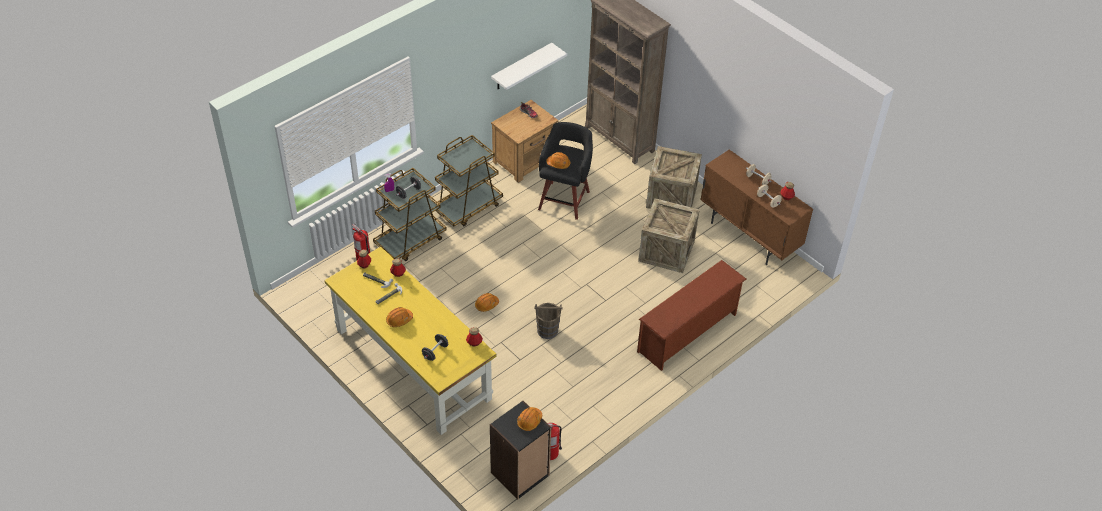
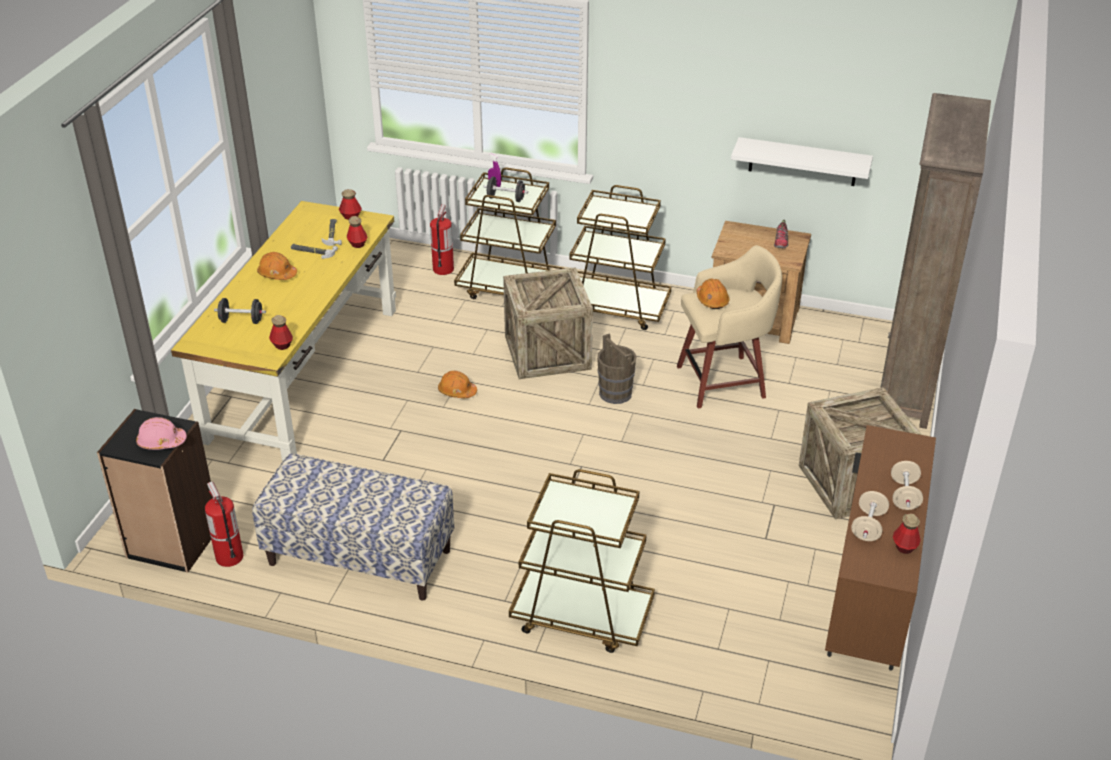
camera: 60 degrees right, 10 degrees down
(529, 421) = (161, 442): orange hard hat -> pink hard hat
(547, 330) = (457, 464): brown bucket -> brown bucket (615, 393)
(565, 199) = (724, 381): black stool -> beige stool
(589, 399) = (359, 557): none -> bench
(666, 251) = (732, 523): crate -> crate (547, 352)
(688, 333) = (581, 616): brown shoe rack -> brown cart

